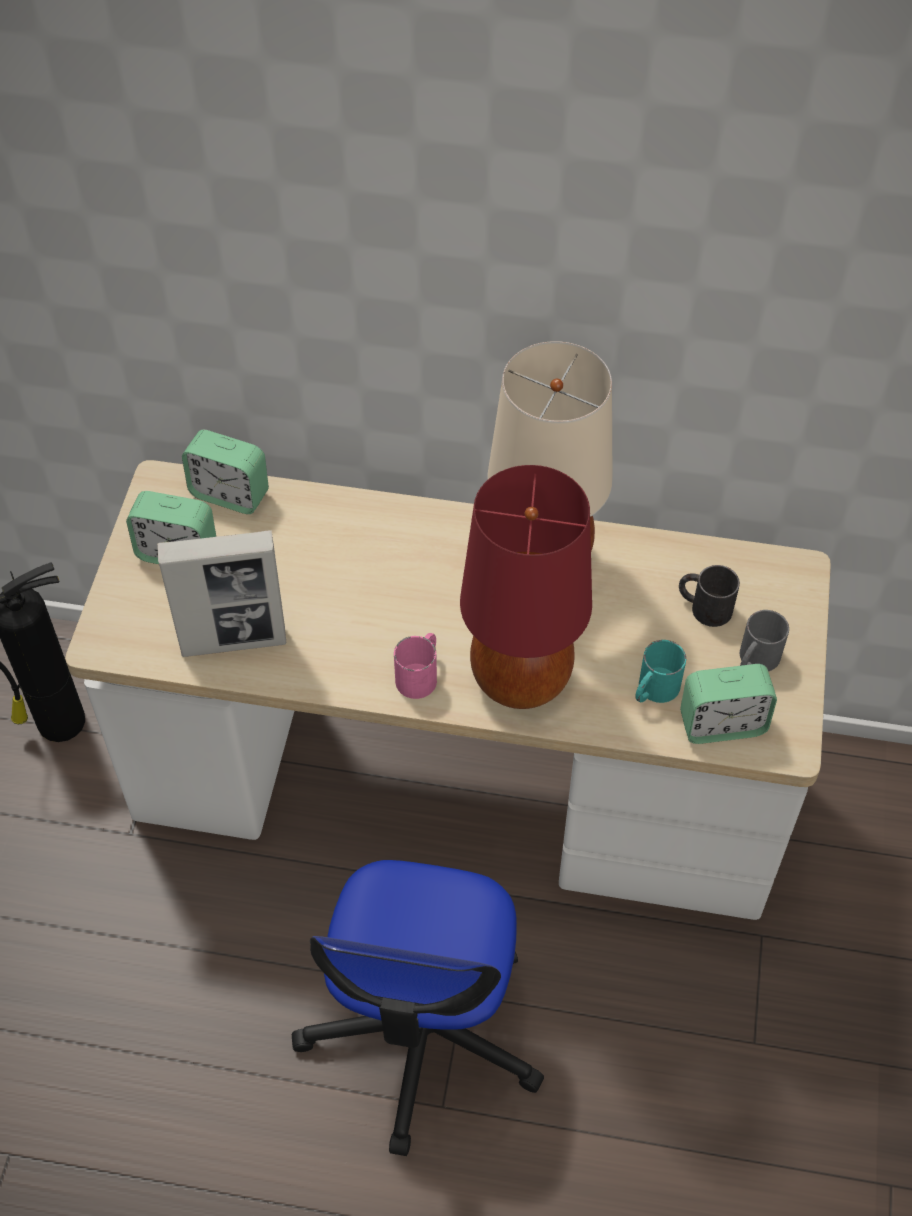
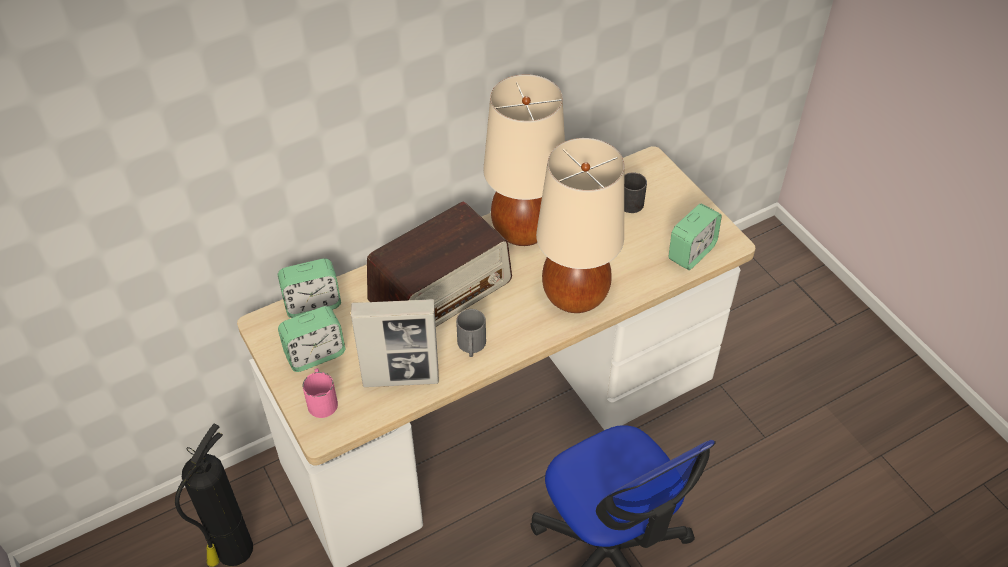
camera: 40 degrees left, 5 degrees down
(234, 642) = (401, 379): picture frame -> picture frame turned 45 degrees clockwise
(376, 570) = (441, 291): none -> radio
(420, 674) = (521, 327): pink mug -> pink mug (322, 399)
(520, 680) = (575, 296): red table lamp -> beige table lamp
(653, 690) = (644, 258): turquoise mug -> none
(755, 660) = (675, 214): grey mug -> grey mug (471, 346)

